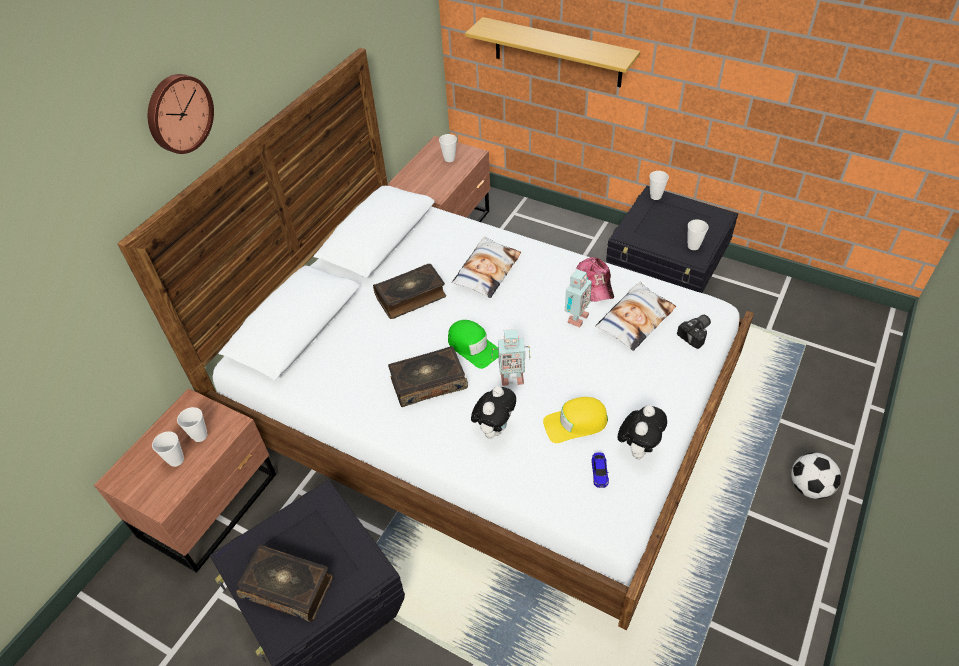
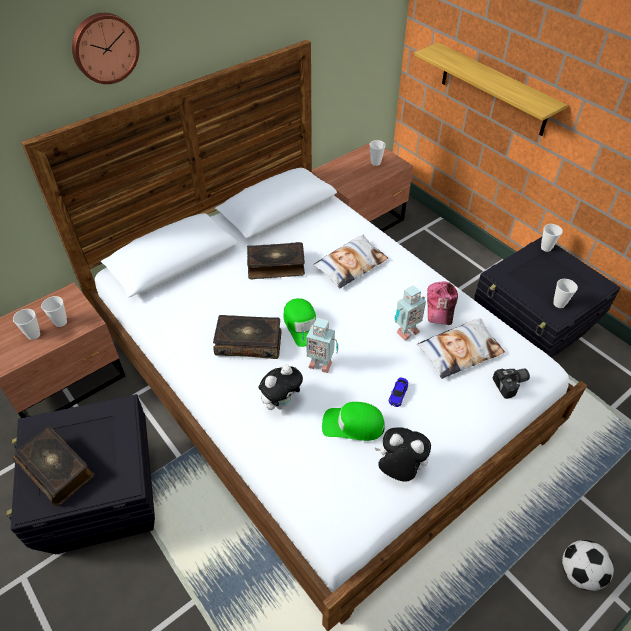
camera: 20 degrees right, 0 degrees up
(575, 423) = (353, 425): yellow cap -> green cap
(599, 472) = (350, 478): toy car -> toy car (398, 394)
(638, 448) = (399, 469): plush toy -> plush toy turned 120 degrees counterclockwise

